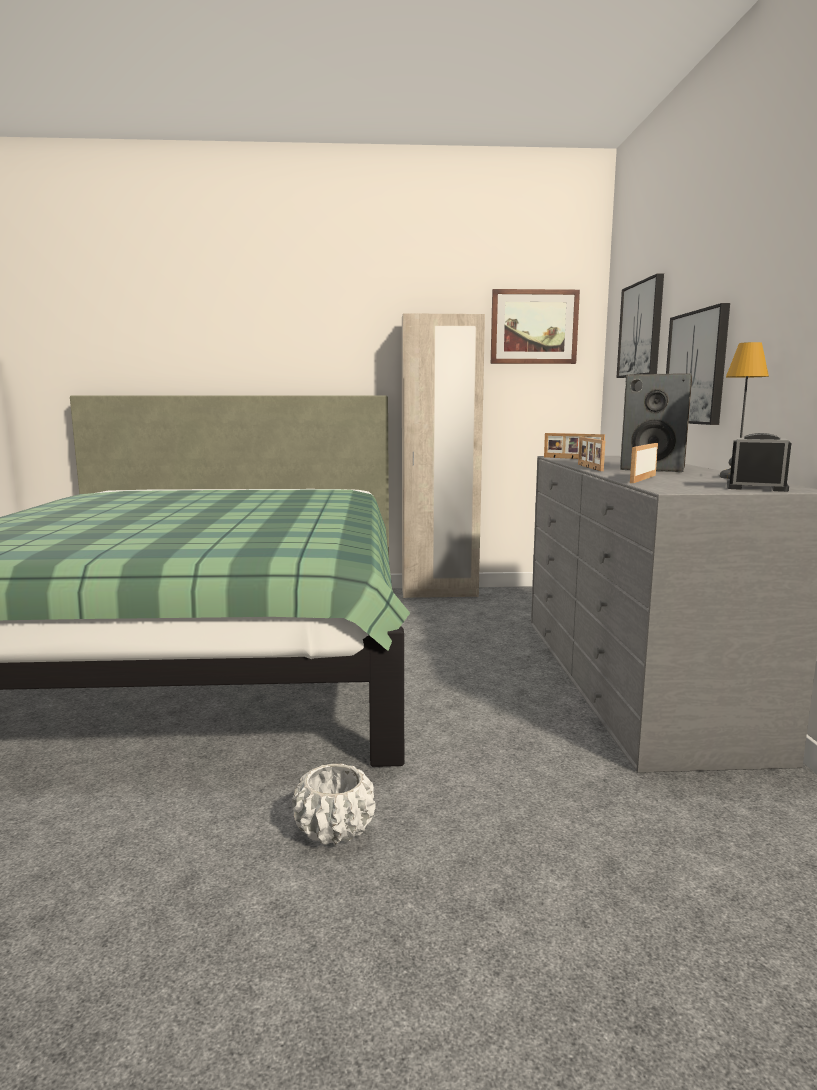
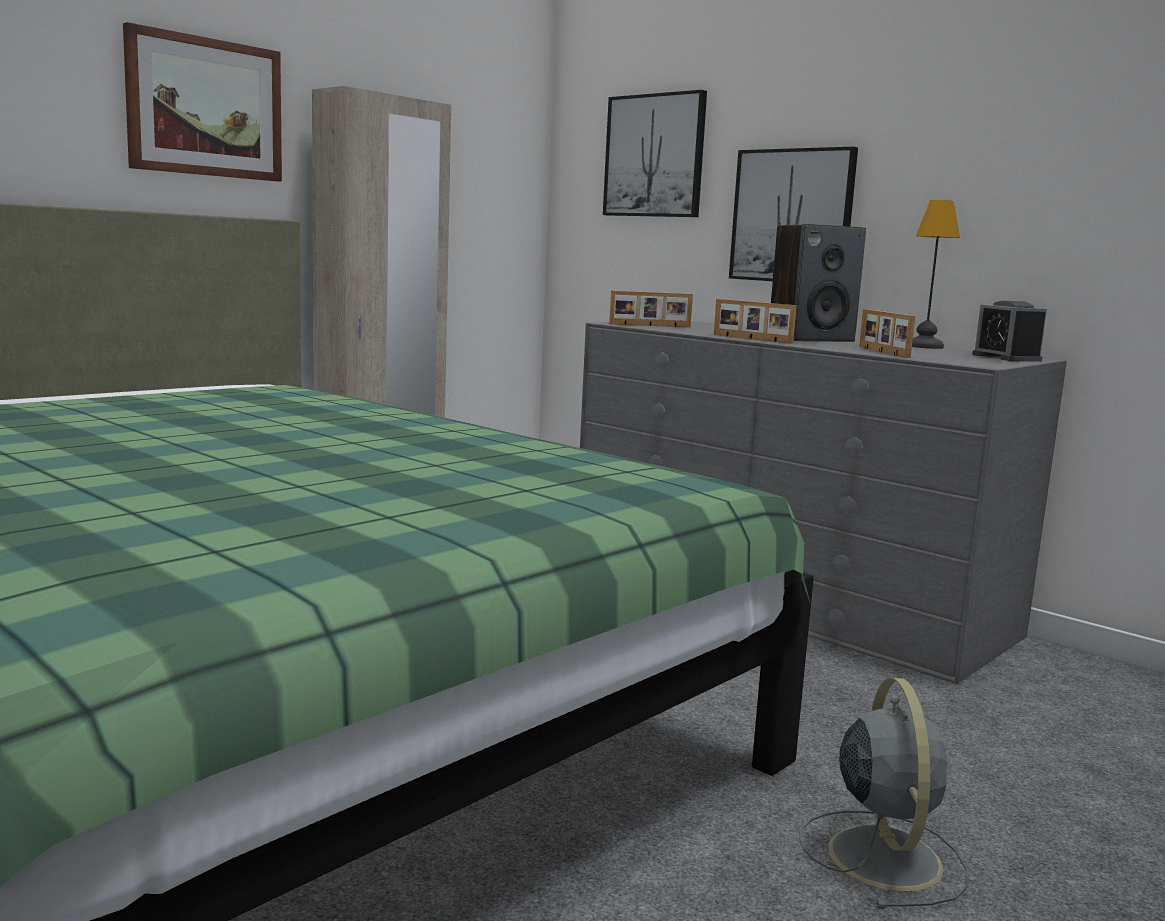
camera: 45 degrees left, 0 degrees up
(335, 829) = (883, 855): white planter -> grey fan
(534, 327) = (476, 130): picture -> picture (205, 107)
(756, 488) = (1006, 358): alarm clock -> alarm clock turned 90 degrees counterclockwise

